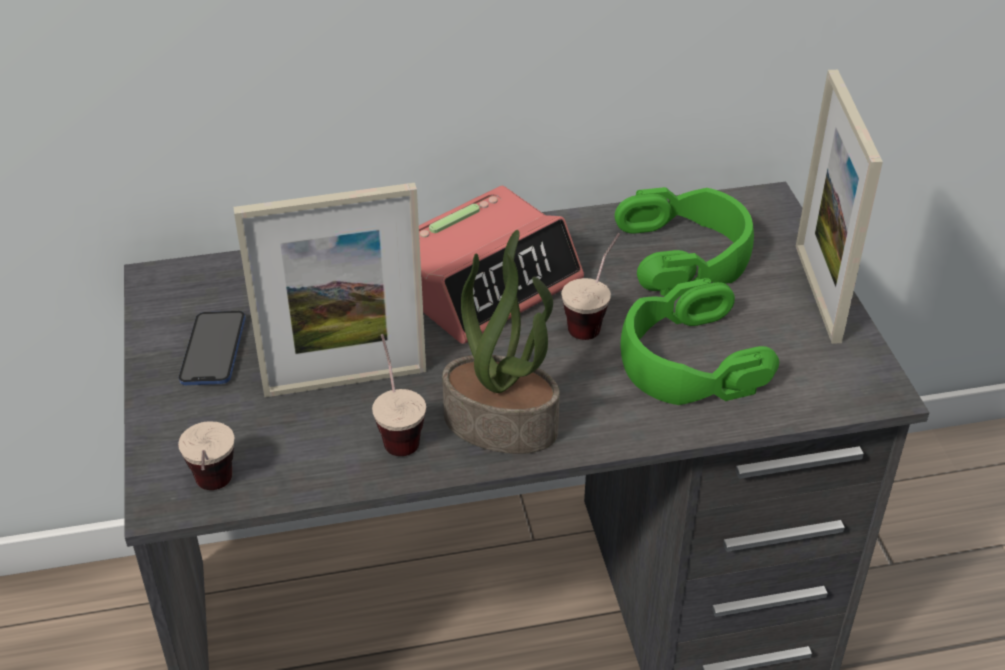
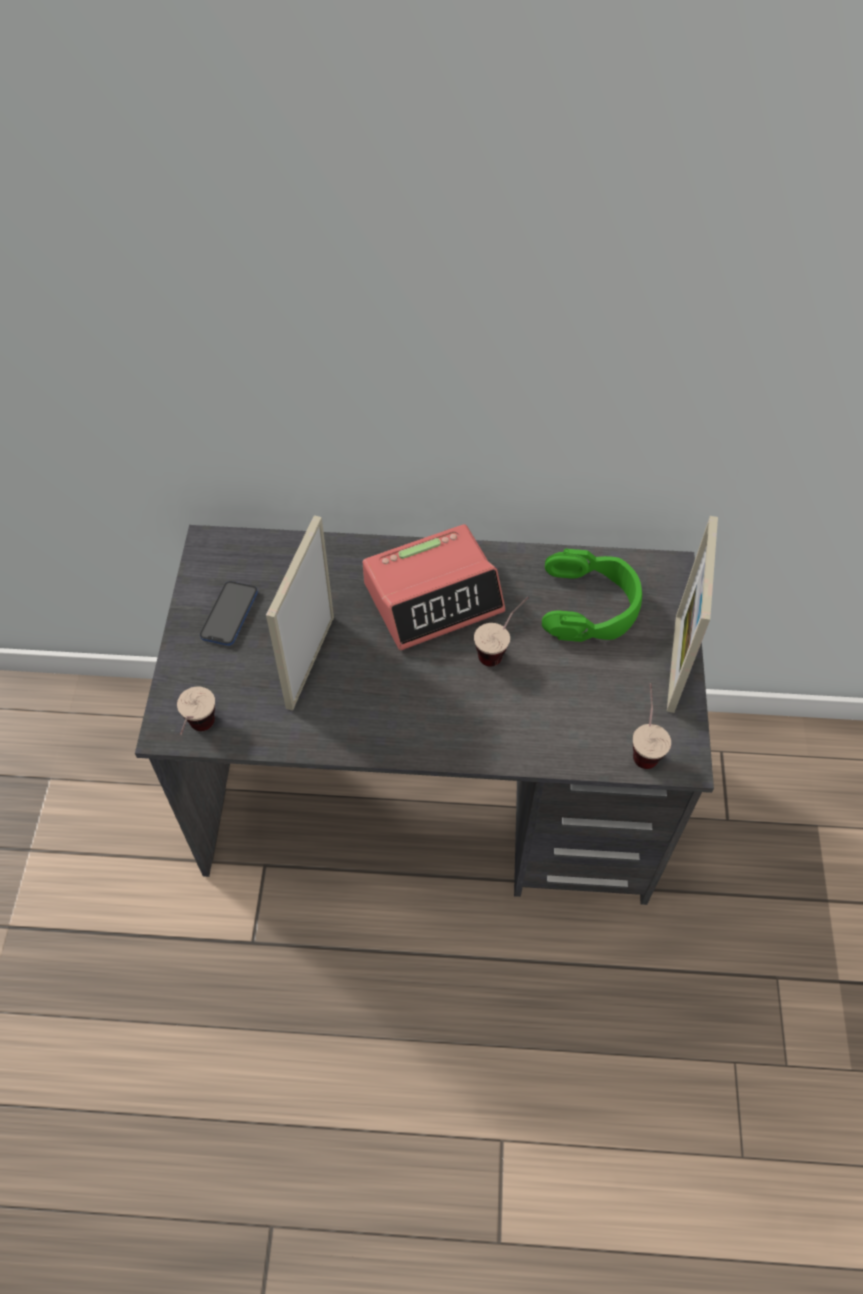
camera: 15 degrees right, 15 degrees up
(345, 381) = (310, 661): picture frame -> picture frame turned 105 degrees clockwise
(397, 429) = (332, 711): cup -> cup (643, 744)
(502, 423) = (405, 724): potted plant -> none
(688, 361) = (555, 701): green headphones -> none

